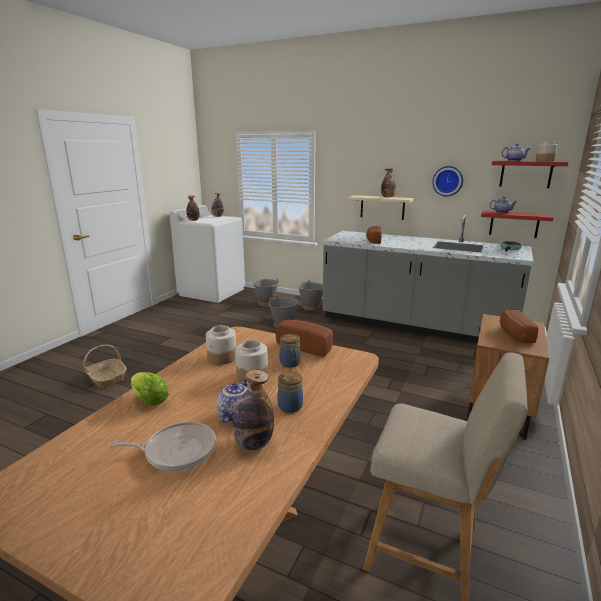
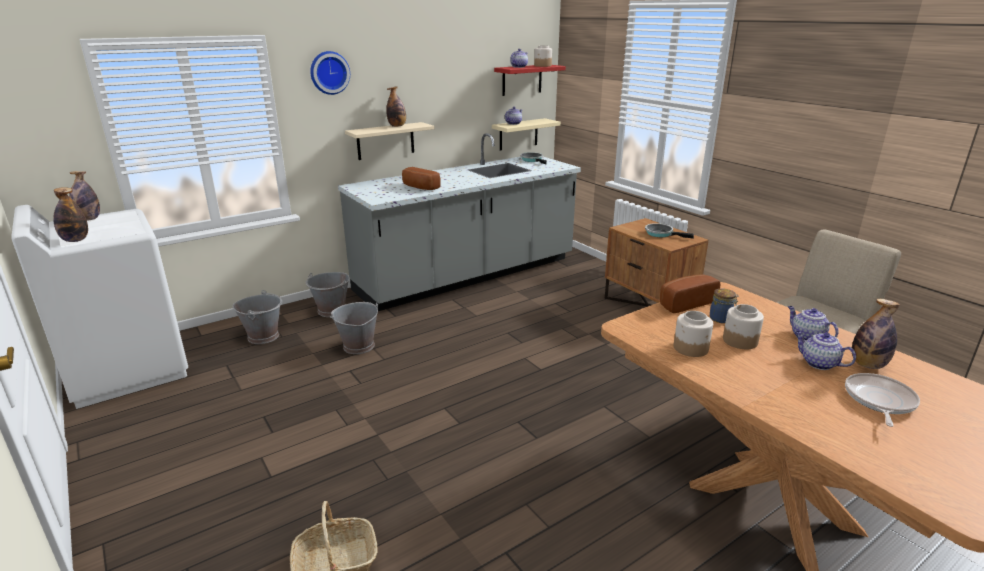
camera: 60 degrees left, 5 degrees up
(148, 399) = (778, 404): lettuce -> none
(291, 406) = (806, 337): jar -> teapot
(448, 181) = (455, 95): wall clock -> wall clock (329, 72)
(513, 334) = (661, 234): bread -> frying pan
(514, 224) = (518, 134): red shelf -> beige shelf

